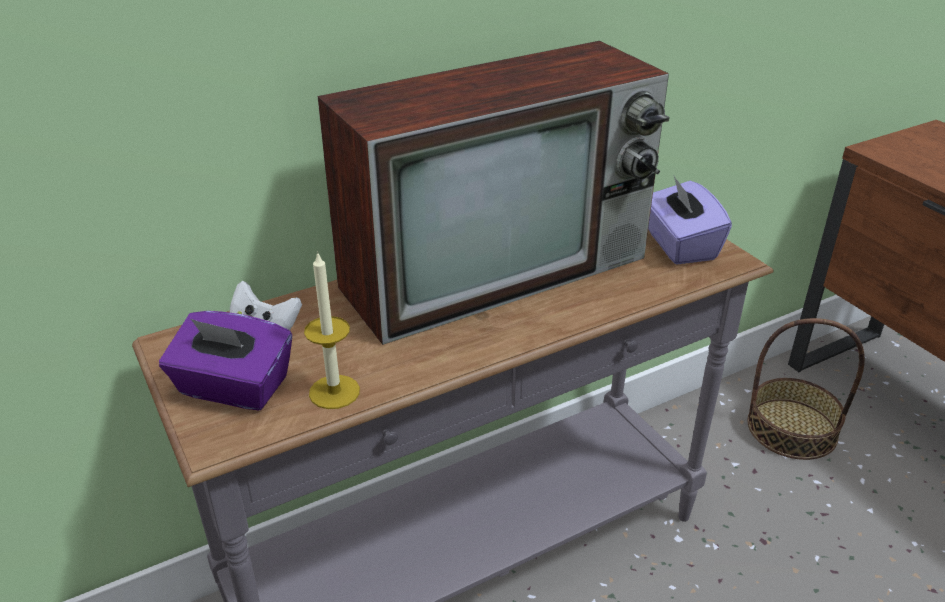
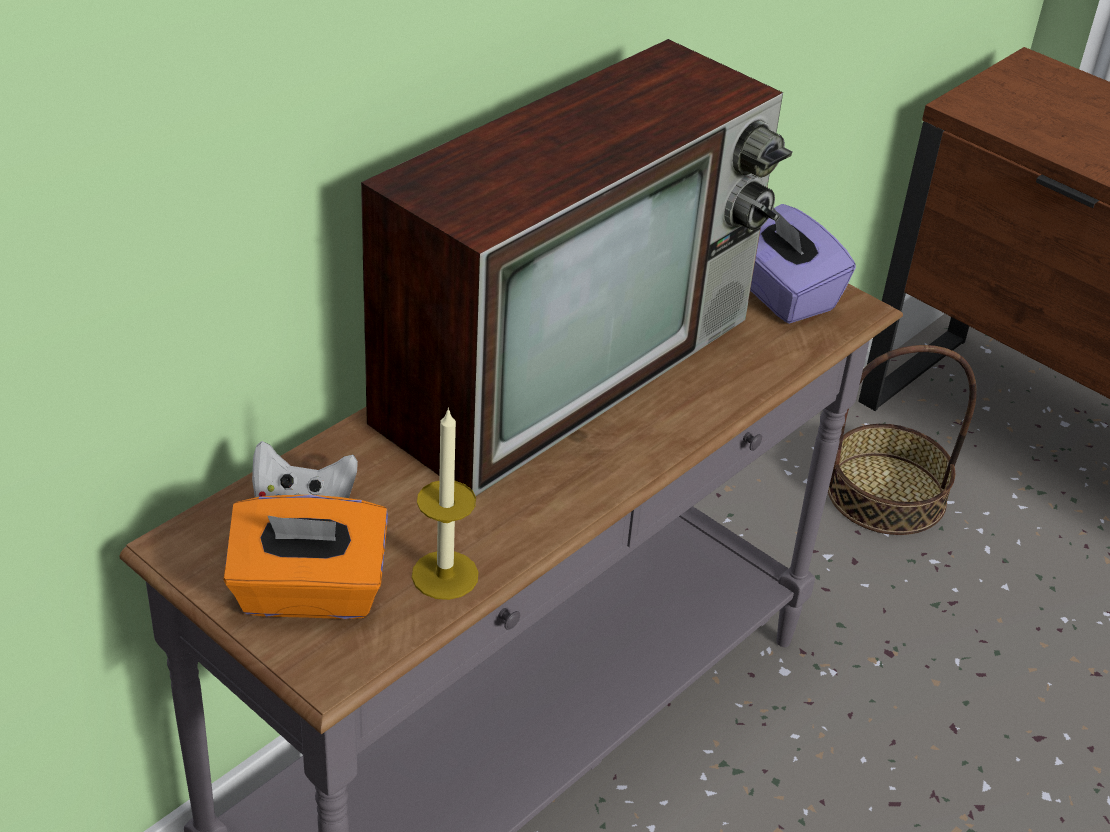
camera: 20 degrees left, 5 degrees up
(233, 388) = (309, 593): purple tissue box -> orange tissue box

